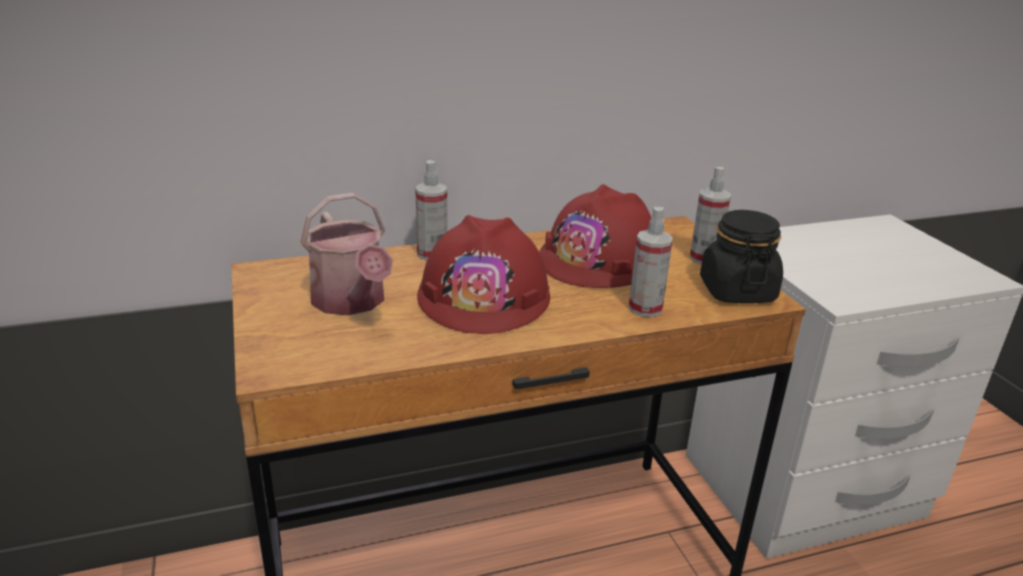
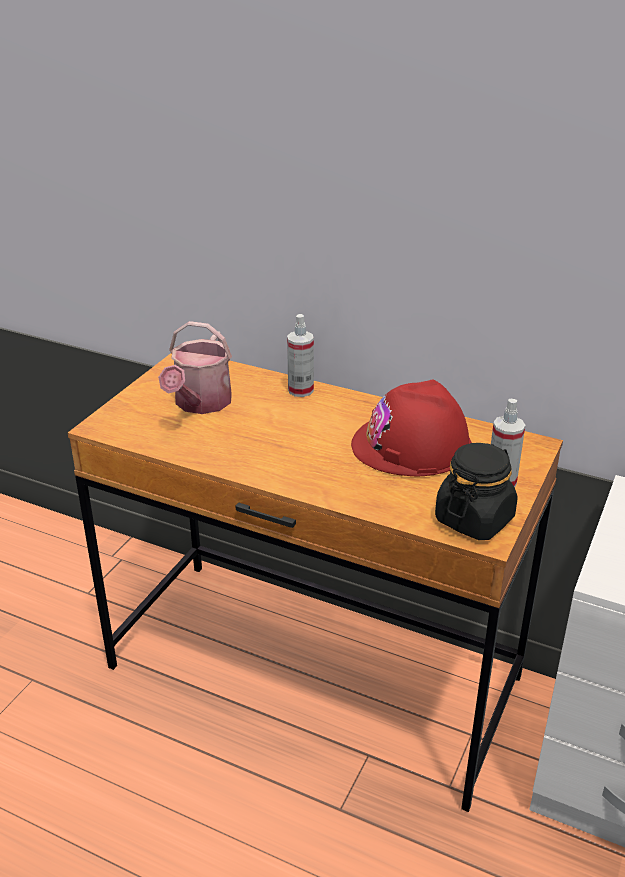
camera: 45 degrees right, 5 degrees up
(484, 296) = (282, 436): red hard hat -> none
(645, 308) = (375, 497): spray bottle -> none

